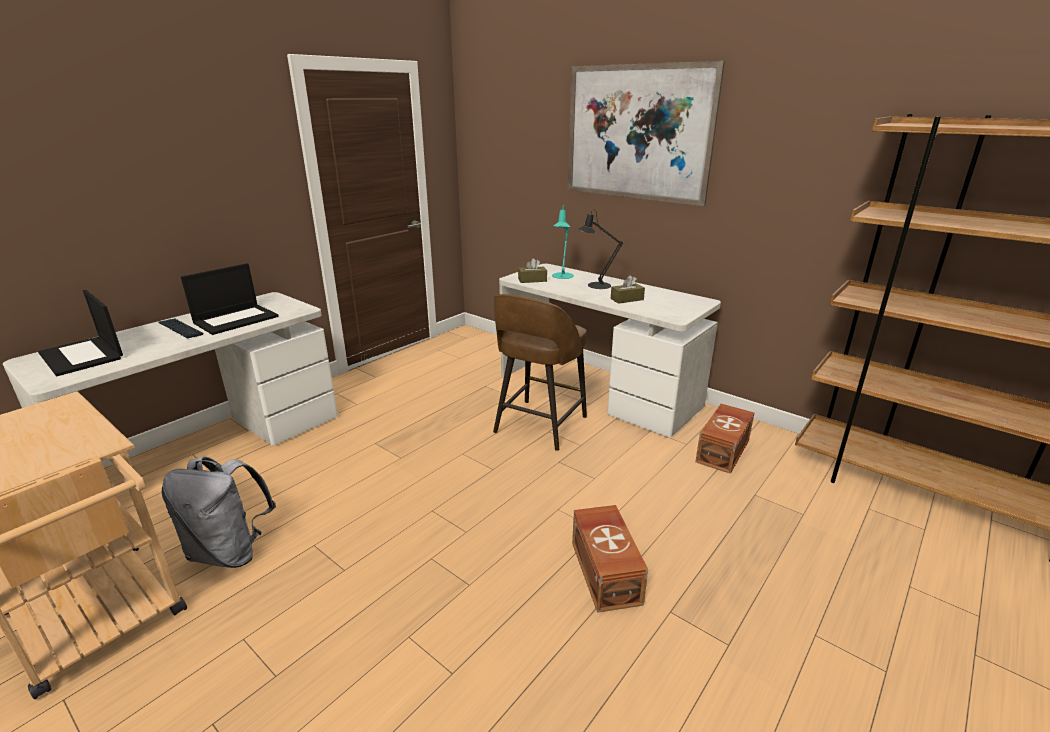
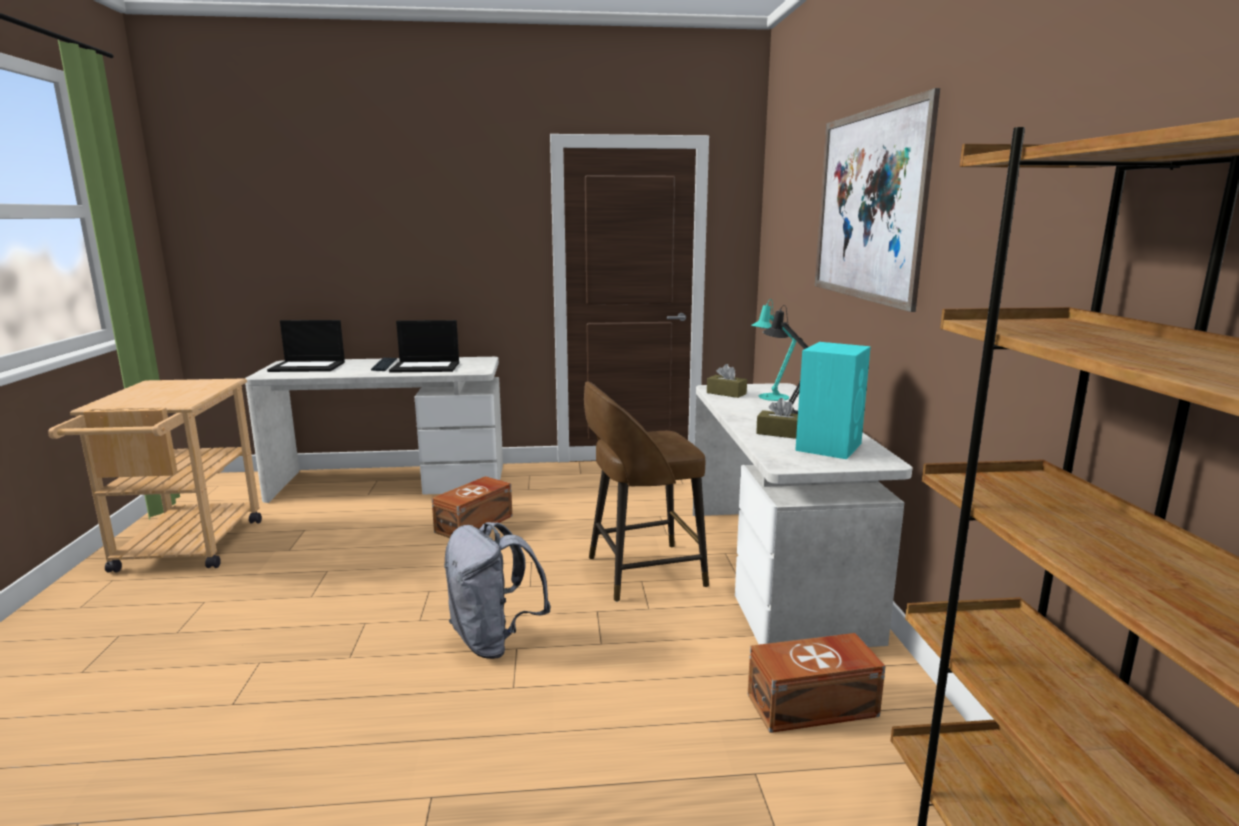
camera: 45 degrees right, 10 degrees down
(83, 356) = (308, 366): laptop -> laptop turned 90 degrees counterclockwise
(230, 552) = (287, 549): grey backpack -> grey backpack (494, 641)
(606, 571) = (452, 723): brown storage box -> brown storage box (475, 524)
(665, 300) = (829, 446): none -> turquoise speaker

